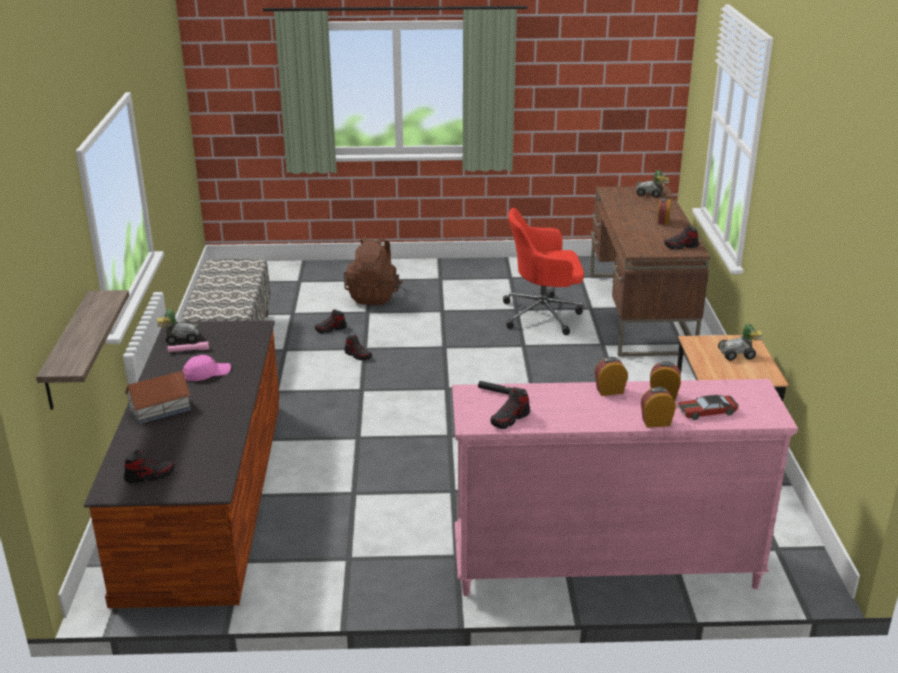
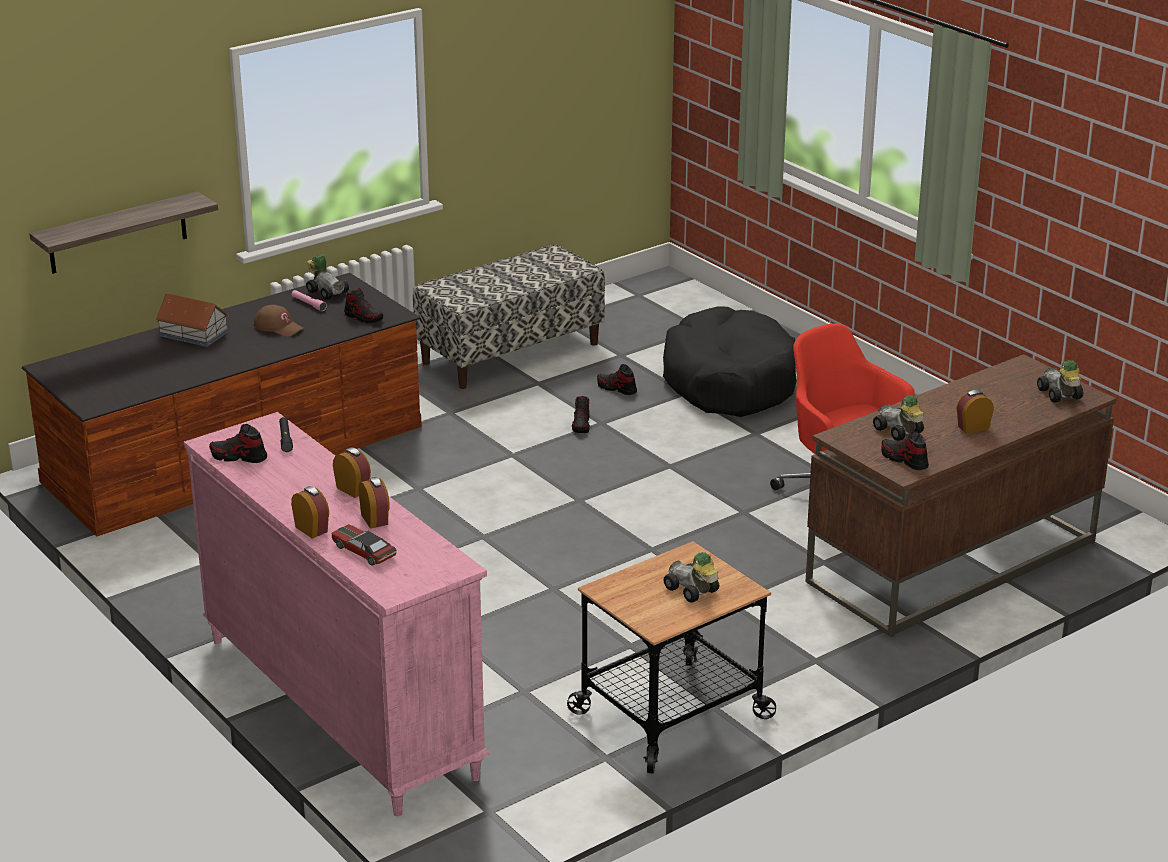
camera: 55 degrees right, 0 degrees up
(149, 476) = (86, 373): shoe -> shoe (364, 317)
(206, 372) = (278, 327): pink cap -> brown cap
(374, 296) = (729, 382): brown backpack -> black dog bed
(648, 238) = (898, 432): none -> toy car

